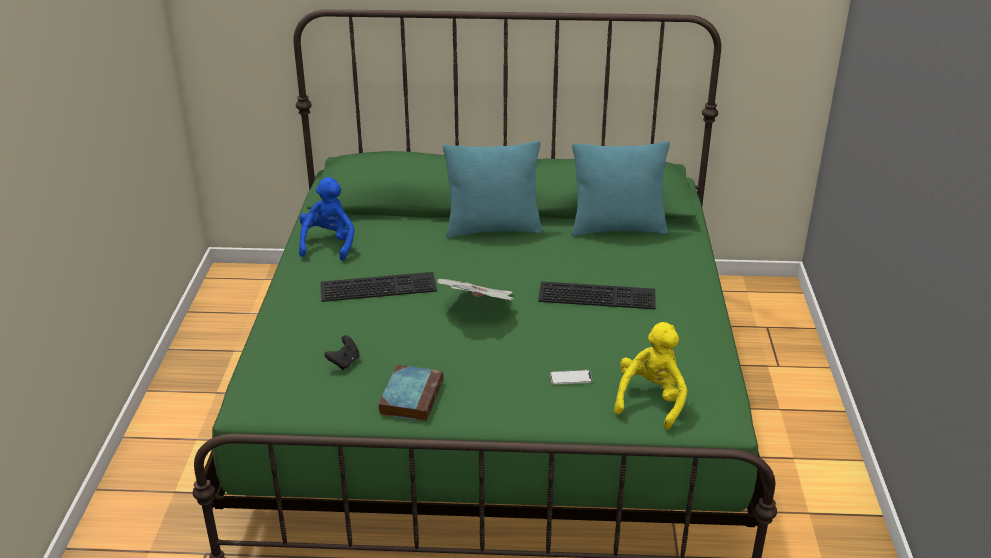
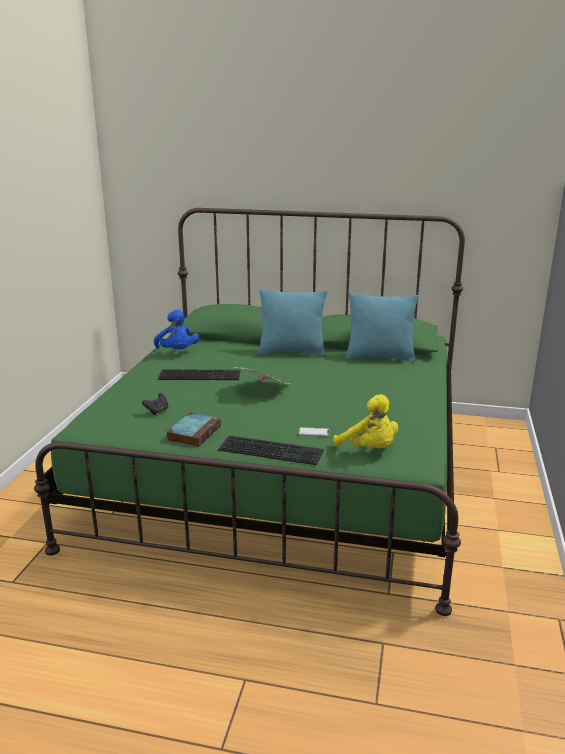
camera: 10 degrees right, 10 degrees down
(329, 244) = (177, 352): blue plush toy -> blue plush toy turned 135 degrees clockwise
(598, 294) = (352, 389): keyboard -> keyboard (272, 449)
(651, 400) = (369, 449): yellow plush toy -> yellow plush toy turned 105 degrees clockwise

